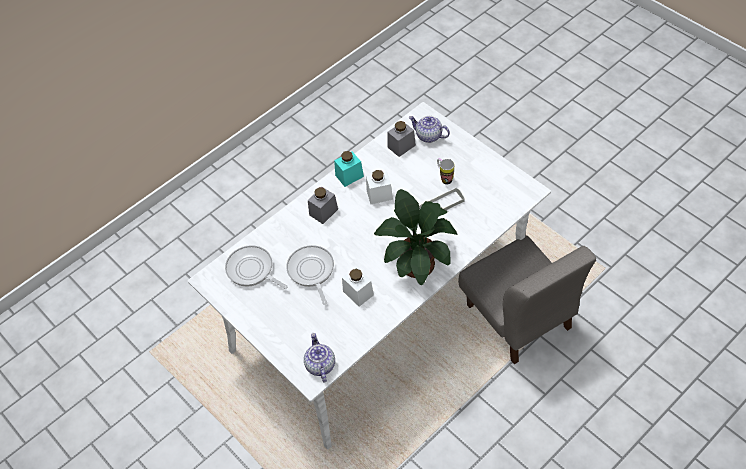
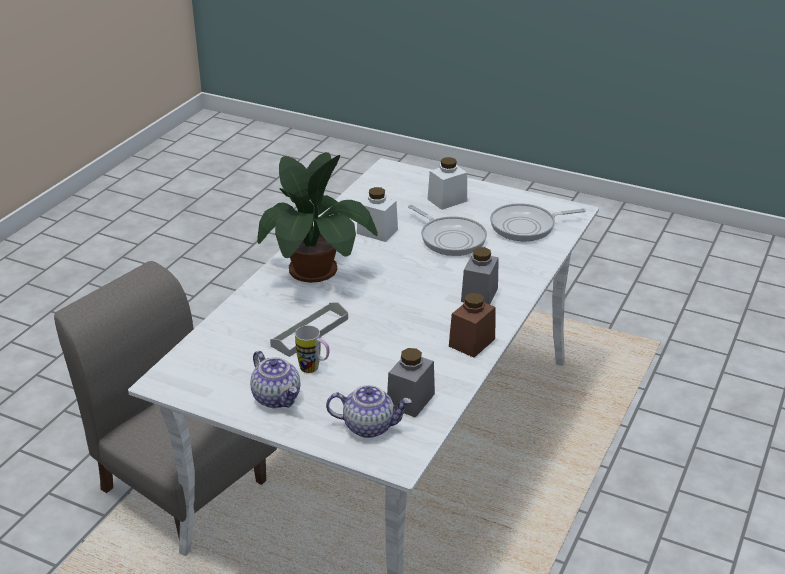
camera: 155 degrees right, 20 degrees down
(252, 270) = (526, 226): frying pan -> frying pan turned 150 degrees clockwise
(320, 365) = (386, 177): teapot -> teapot (277, 398)
(349, 176) = (472, 342): turquoise jar -> brown jar
(379, 195) = (408, 329): white jar -> white jar (447, 200)

